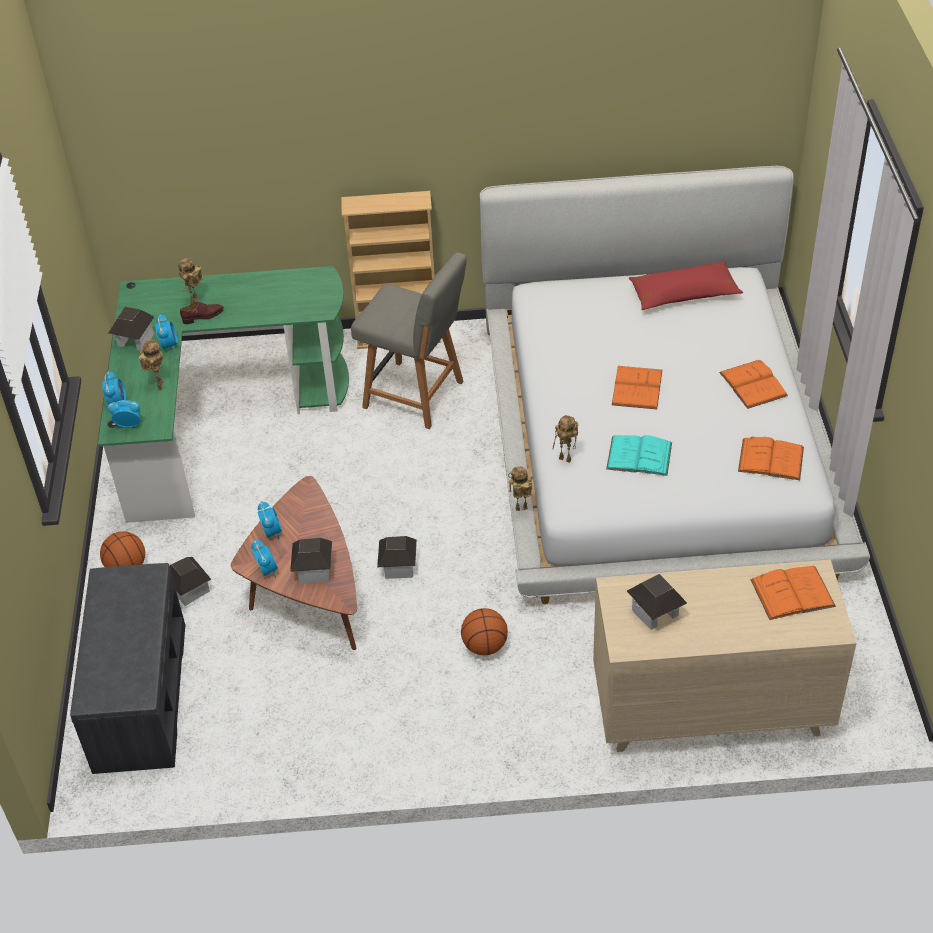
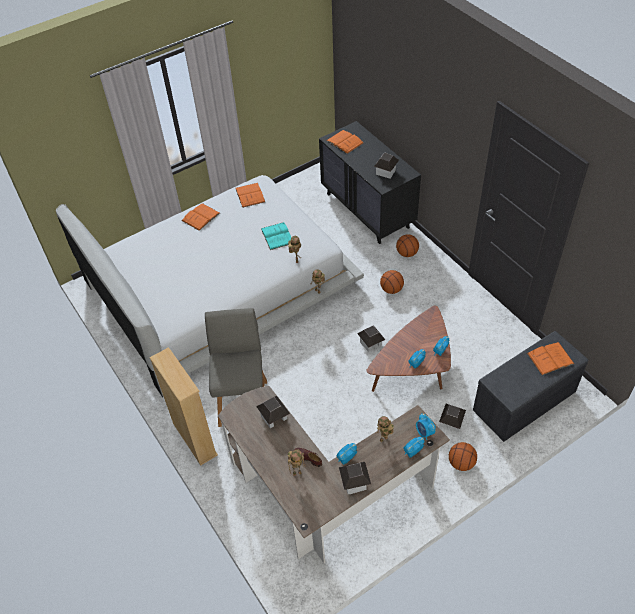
camera: 120 degrees left, 5 degrees up
(218, 419) = (323, 494): green desk -> brown desk
(314, 570) = (425, 333): toy house -> toy house (274, 417)
(552, 712) = (407, 253): none -> basketball
(637, 387) = (228, 255): orange book -> orange book (550, 358)
(683, 294) = (140, 266): red pillow -> none
(709, 709) = (368, 211): beige dresser -> black dresser

